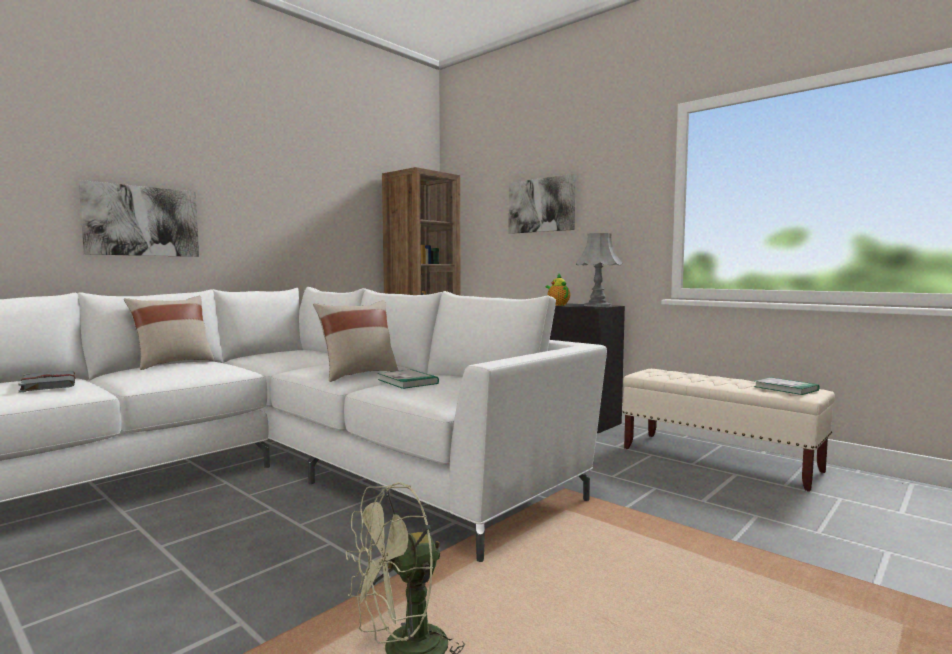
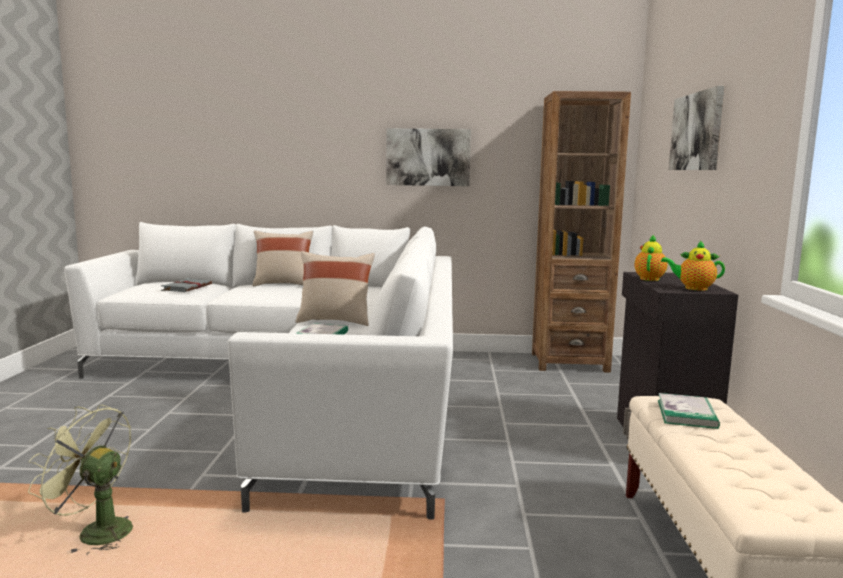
camera: 50 degrees right, 5 degrees up
(142, 221) = (296, 166): picture -> picture (428, 157)
(597, 305) = (693, 288): grey table lamp -> teapot
(785, 388) = (774, 493): book -> book (686, 414)

